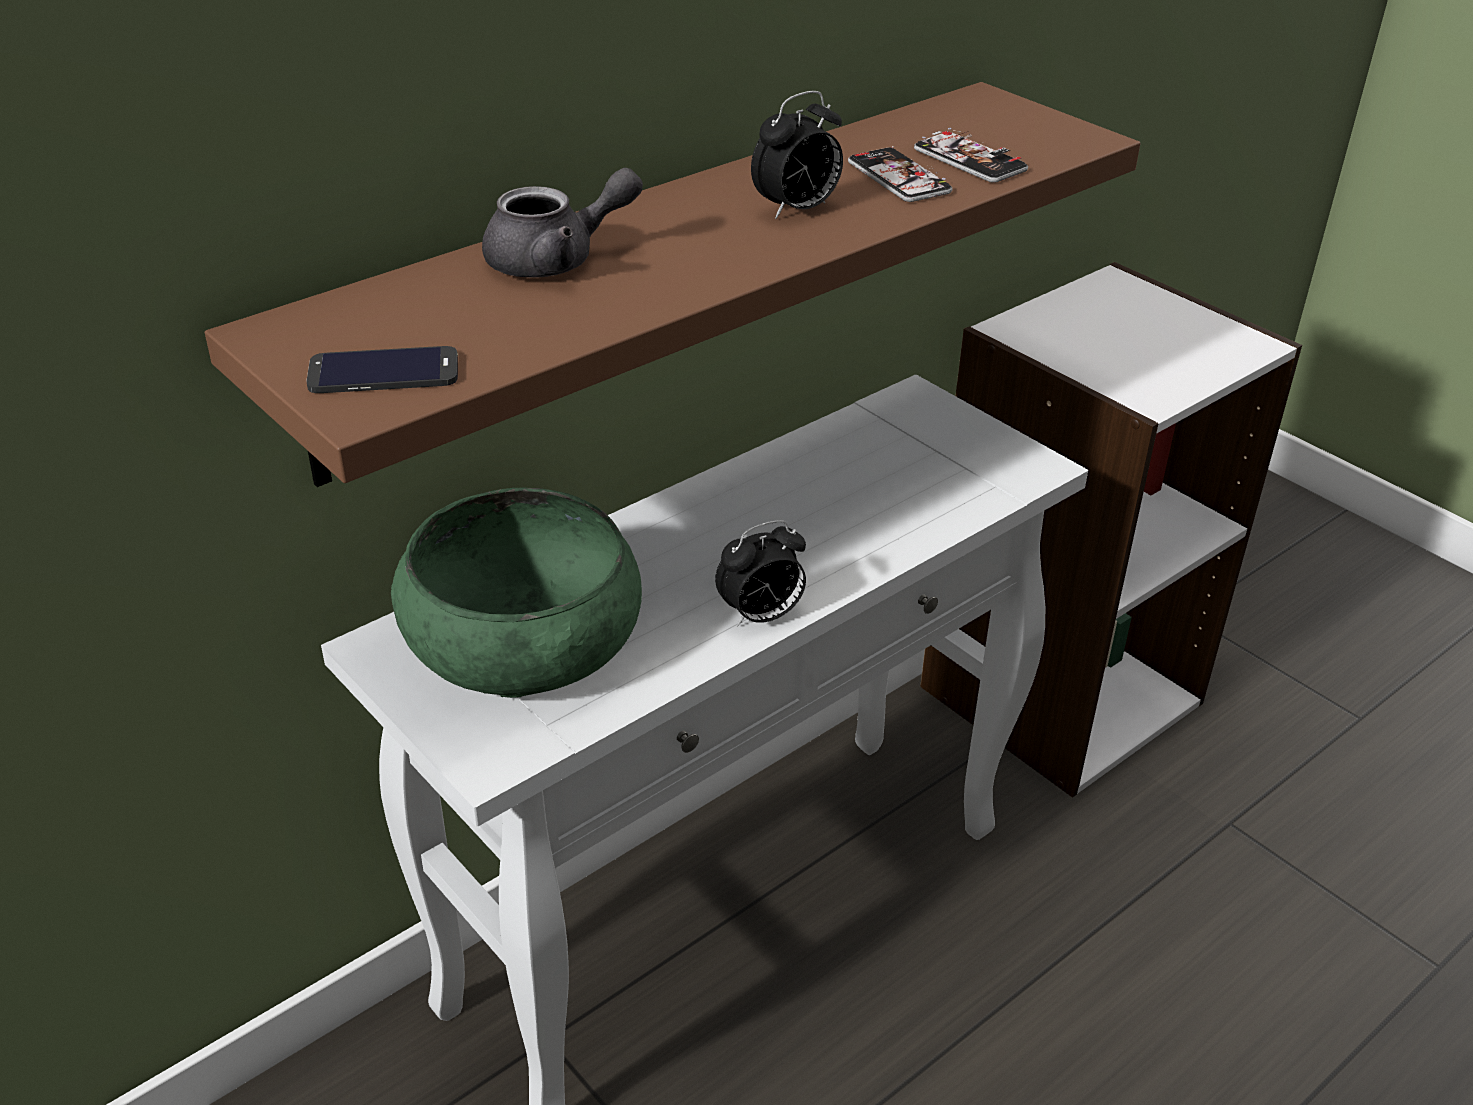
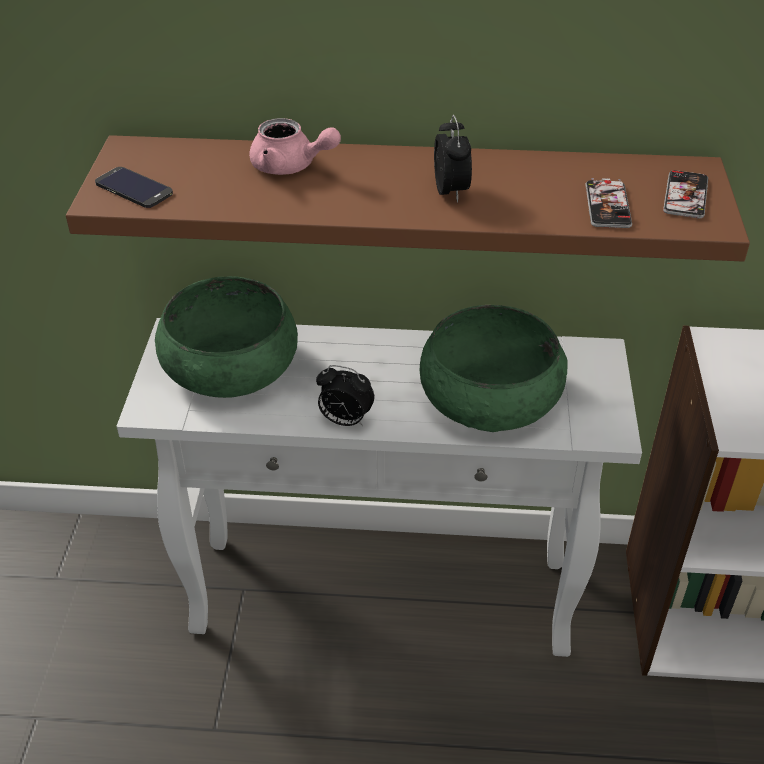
camera: 45 degrees right, 5 degrees up
(556, 260) = (290, 166): grey teapot -> pink teapot
(796, 210) = (451, 192): alarm clock -> alarm clock turned 105 degrees counterclockwise
(875, 500) = (490, 396): none -> green bowl
(898, 177) = (544, 198): phone -> phone (685, 195)

